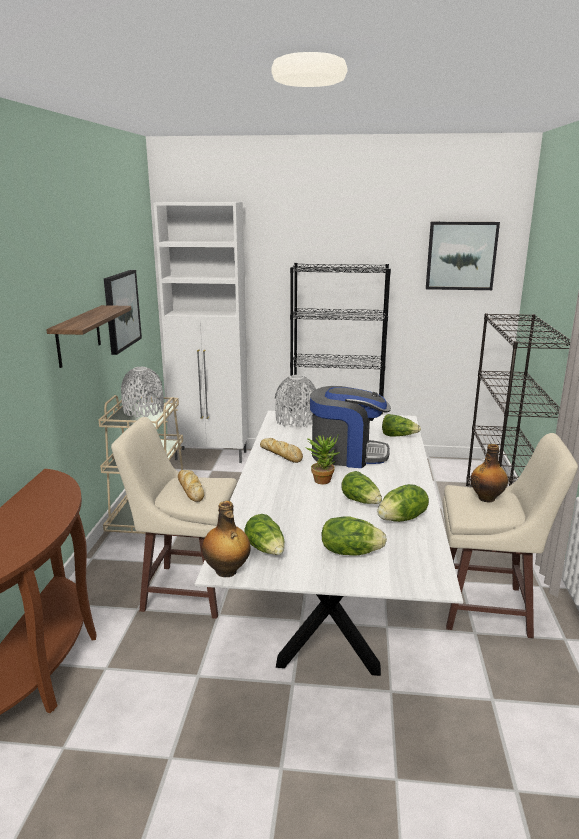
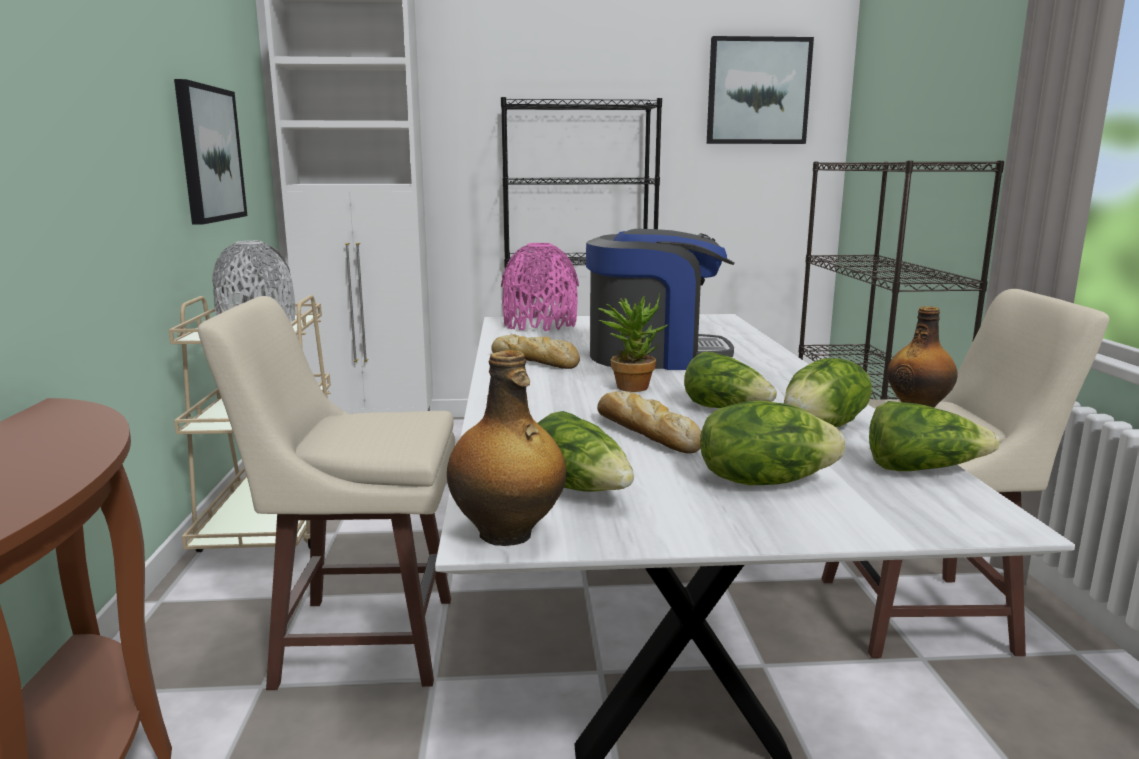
camera: 10 degrees left, 5 degrees down
(78, 335) = (124, 159): shelf -> none
(190, 489) = (367, 427): bread -> bread (644, 433)
(296, 420) = (540, 325): grey vase -> pink vase
(398, 436) = (725, 333): lettuce -> lettuce (922, 469)

